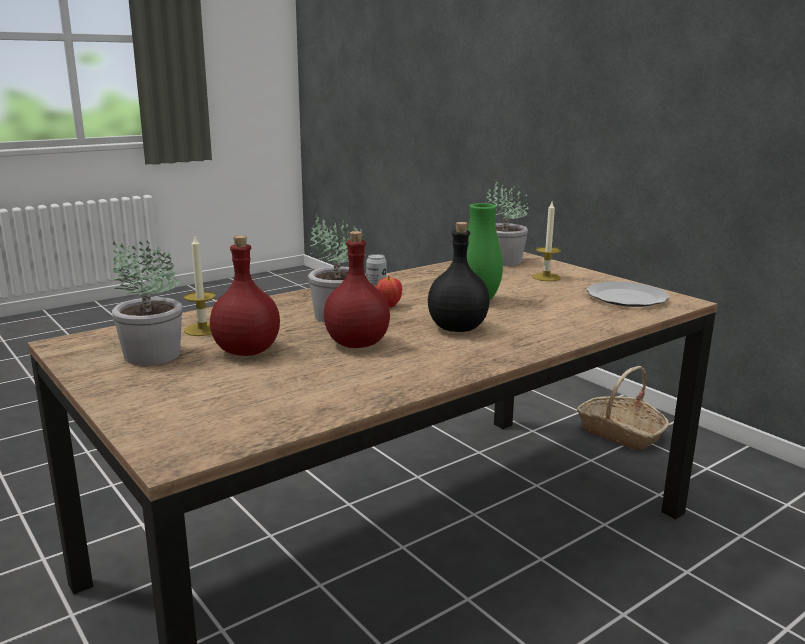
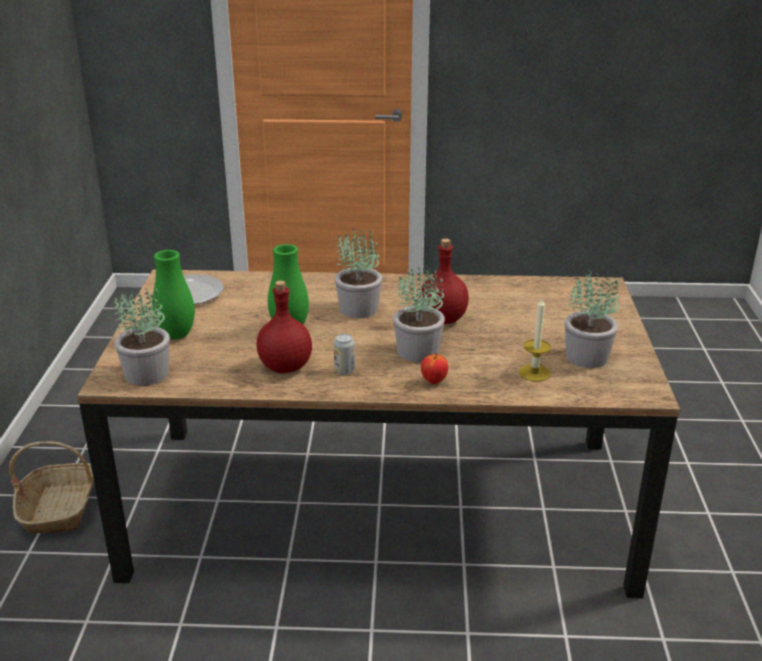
camera: 140 degrees left, 10 degrees up
(248, 351) = (519, 338): red bottle -> red bottle (284, 367)
(389, 306) = (364, 348): apple -> apple (434, 381)
(458, 328) = (358, 308): black bottle -> potted plant
(546, 277) = (176, 335): candle -> green vase

